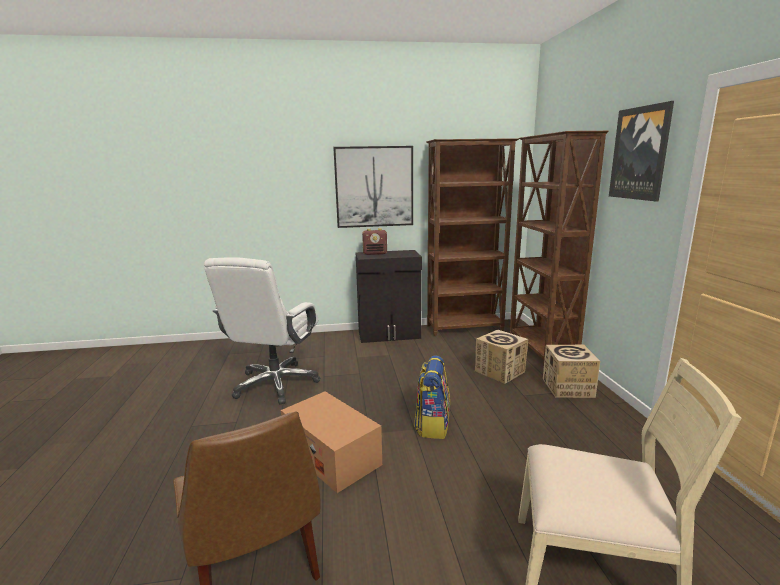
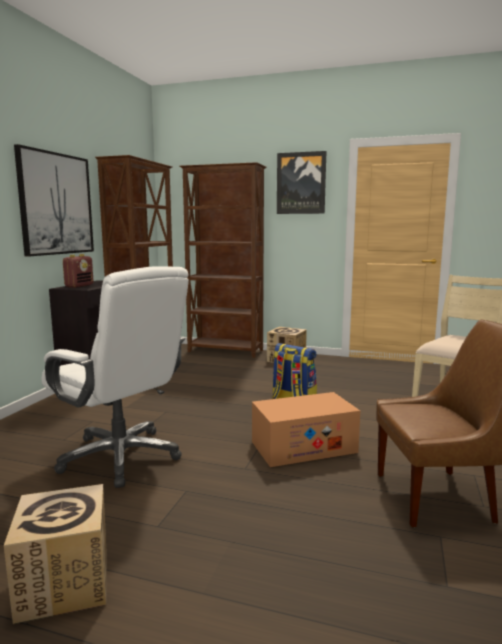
camera: 65 degrees left, 5 degrees down
(500, 371) = (240, 368): cardboard box -> cardboard box (65, 583)

